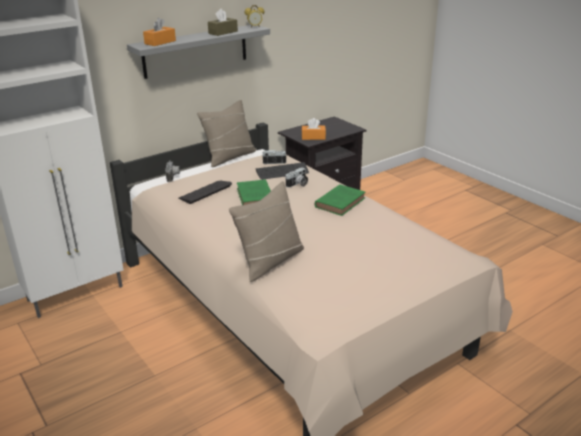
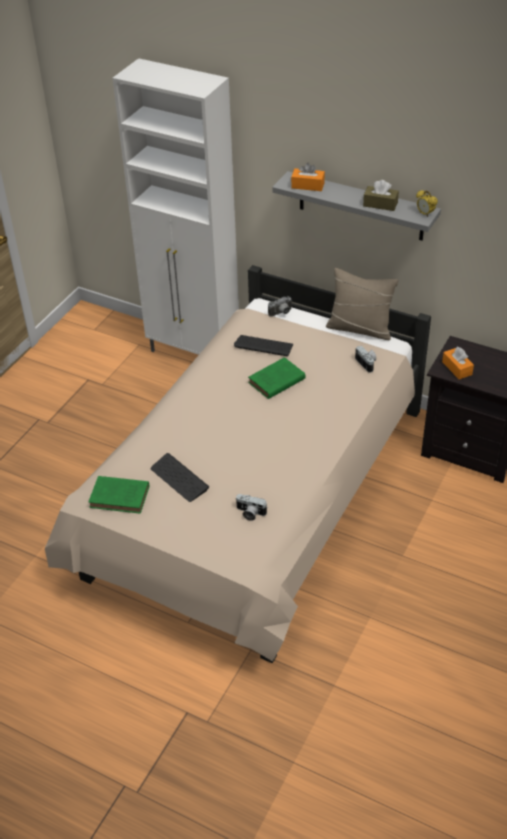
camera: 65 degrees right, 15 degrees up
(270, 261) = (168, 434): beige pillow -> none
(282, 172) = (345, 378): keyboard -> keyboard (179, 478)
(297, 184) = (324, 399): camera -> camera (250, 513)
(341, 202) = (306, 442): green book -> green book (121, 497)

